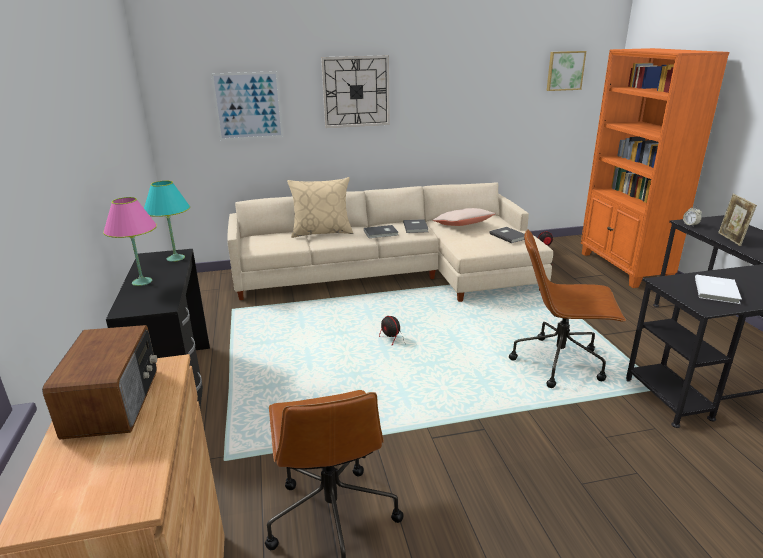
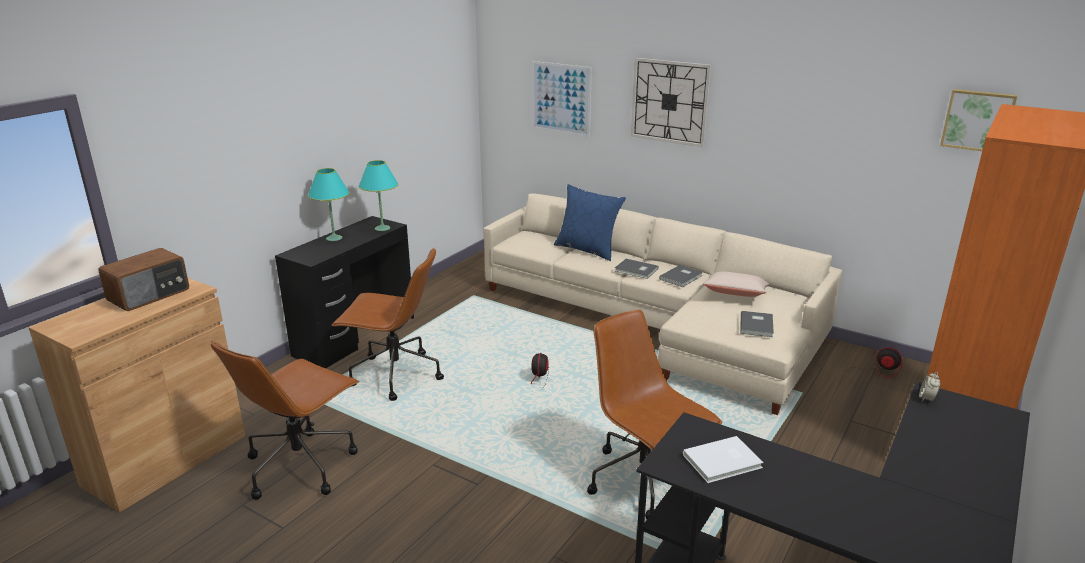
camera: 45 degrees right, 0 degrees up
(142, 282) = (334, 238): pink table lamp -> turquoise table lamp
(276, 396) = (394, 375): none -> brown office chair
(322, 232) = (587, 249): beige pillow -> blue pillow
(731, 239) = (927, 437): picture frame -> none

